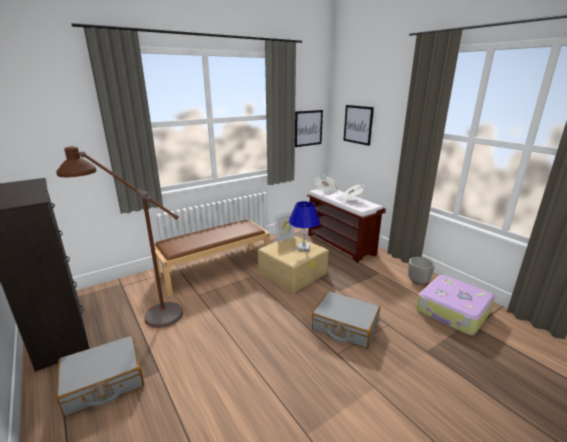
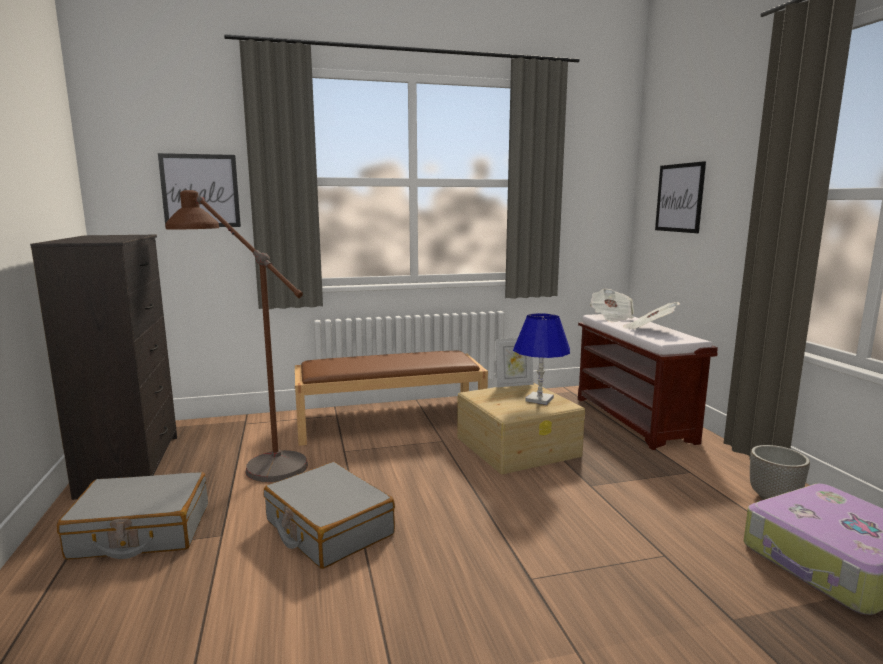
camera: 20 degrees right, 10 degrees down
(308, 128) = (591, 208): picture -> picture (200, 191)
(345, 326) = (571, 540): grey suitcase -> grey suitcase (328, 528)

